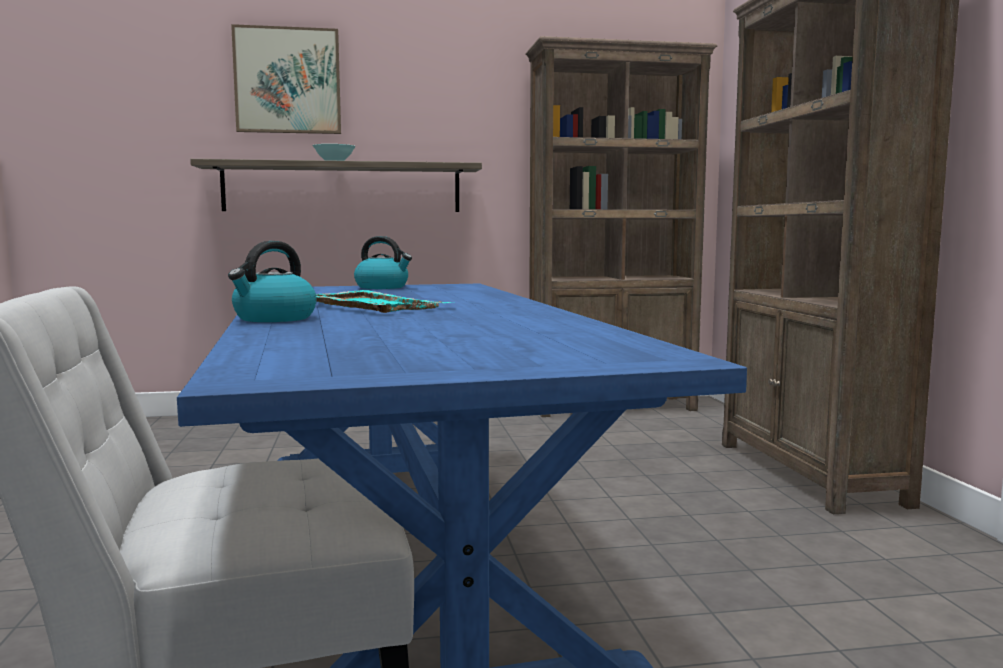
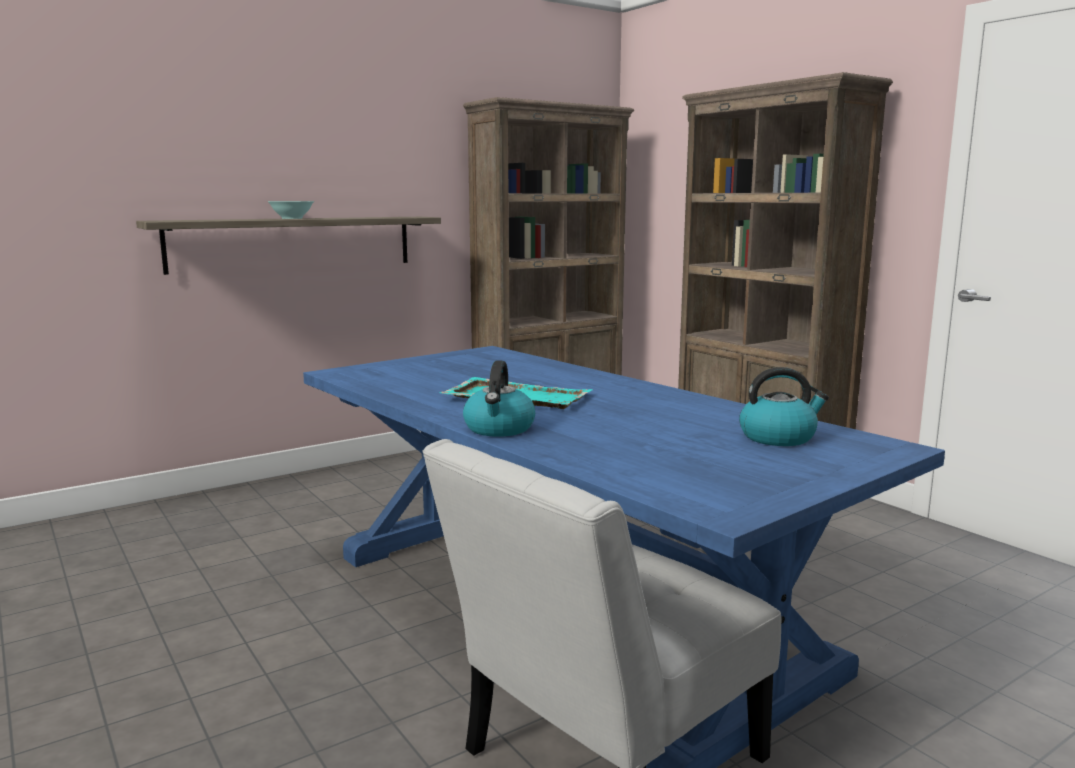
camera: 25 degrees left, 5 degrees up
(288, 81) = (230, 128): picture -> none
(382, 287) = (430, 361): kettle -> kettle (778, 437)

